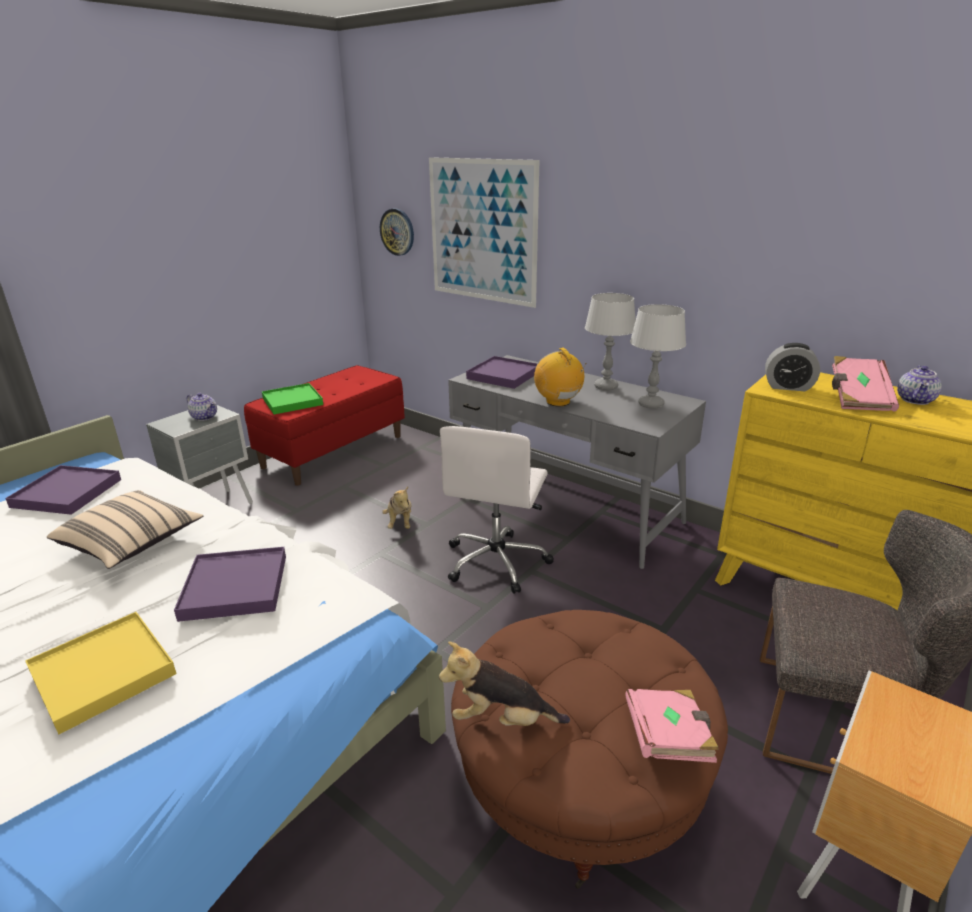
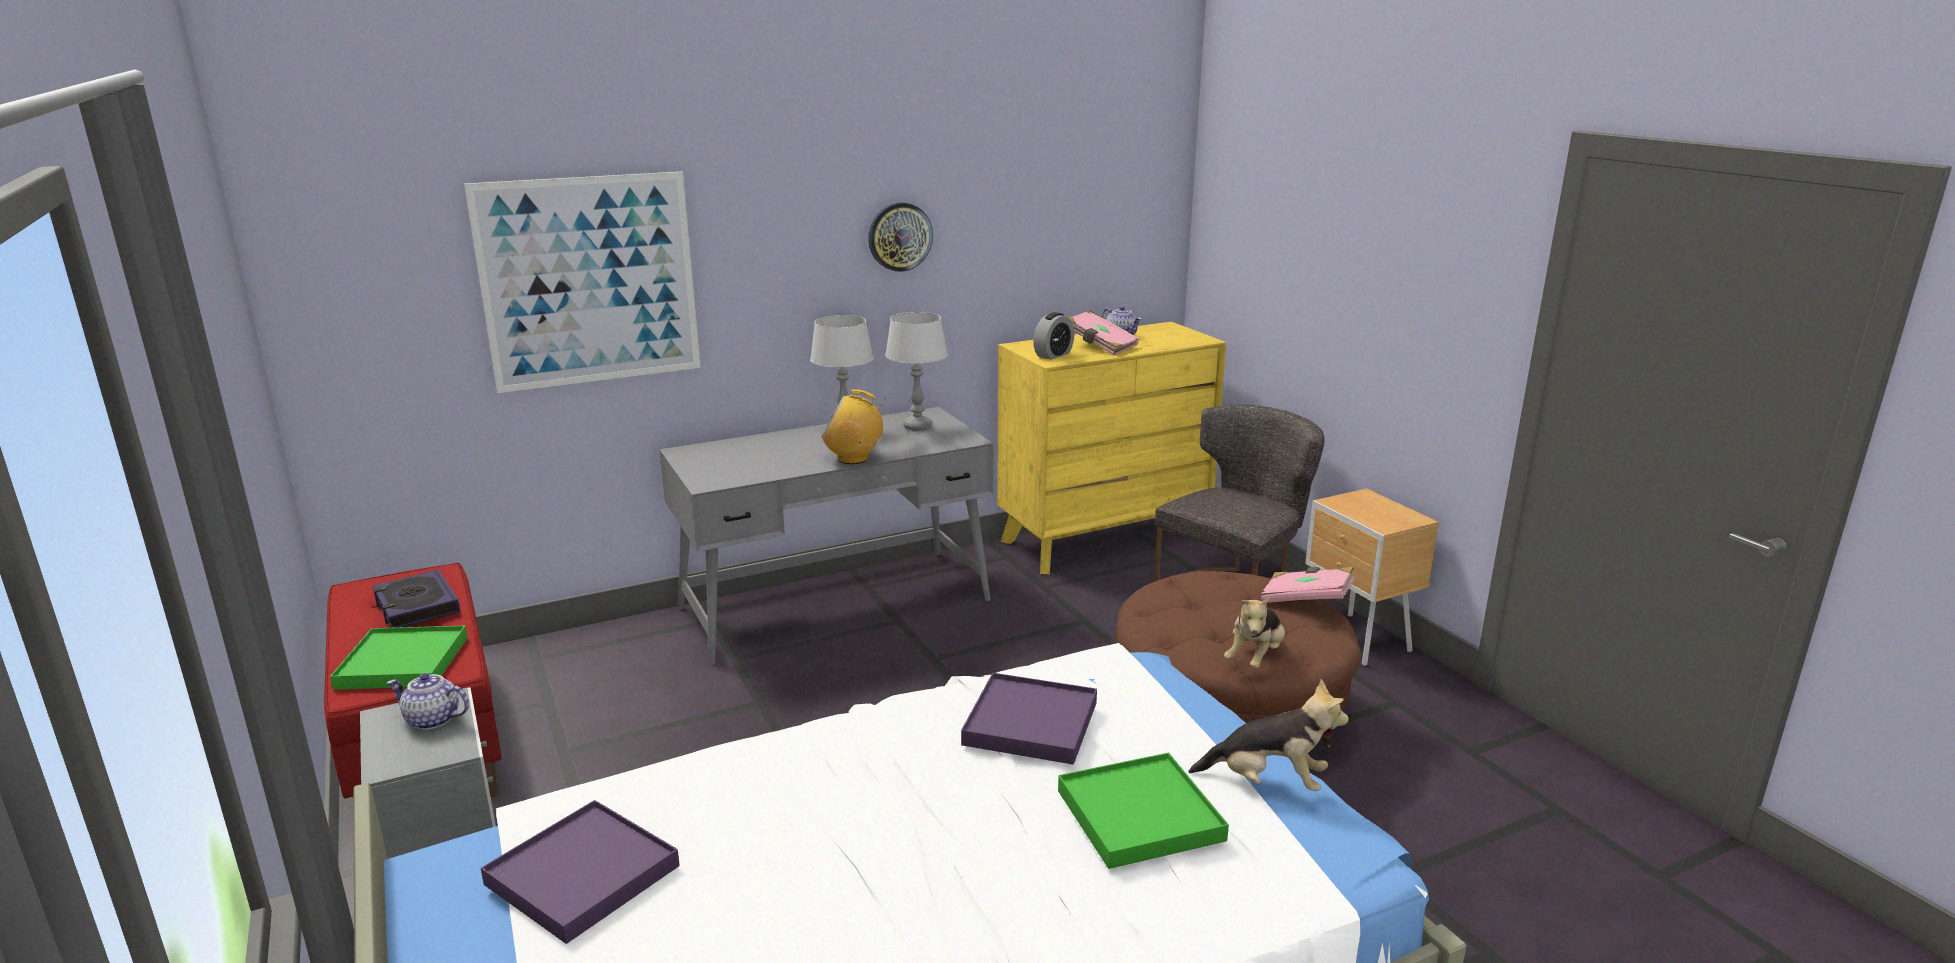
camera: 65 degrees left, 5 degrees down
(103, 673) = (1140, 815): yellow tray -> green tray
(132, 544) = (848, 801): beige pillow -> none
(205, 417) = (432, 720): teapot -> teapot turned 135 degrees counterclockwise
(348, 385) = (416, 606): none -> book
(397, 232) = (390, 315): wall clock -> wall clock (900, 236)
(400, 522) = (732, 721): plush toy -> plush toy (1268, 782)
(497, 561) = (895, 674): white office chair -> none
(503, 375) = (730, 465): purple tray -> none

